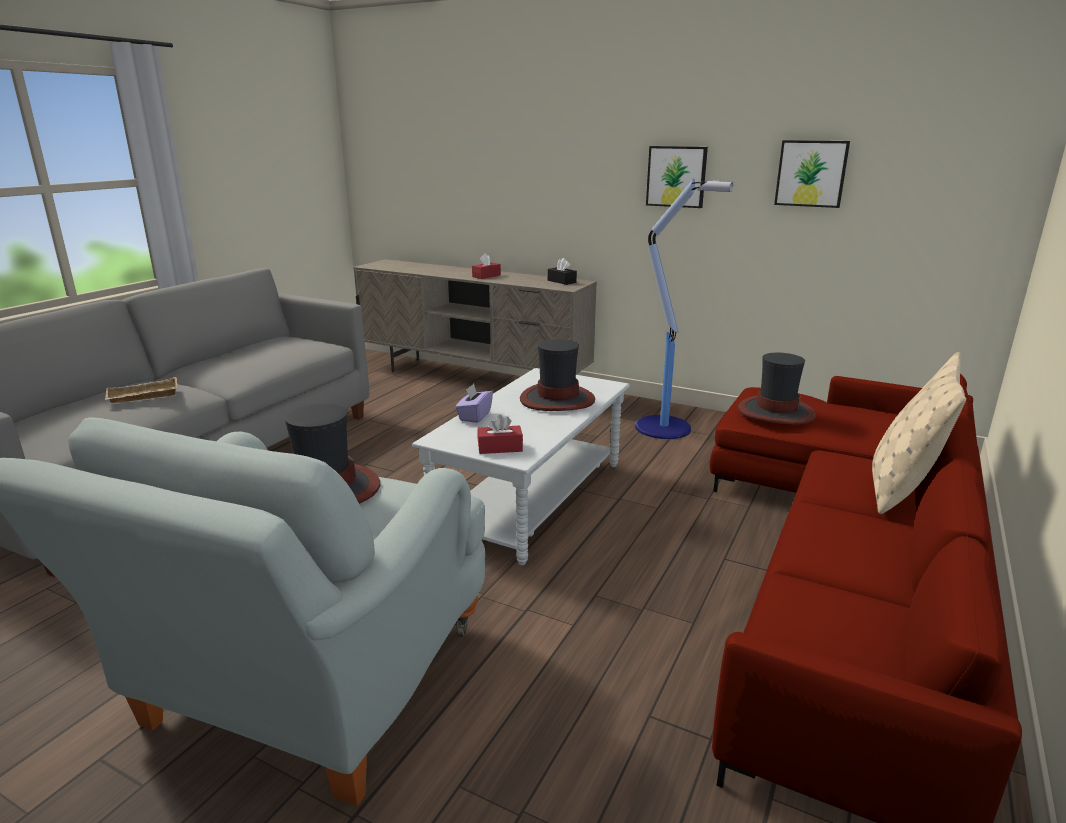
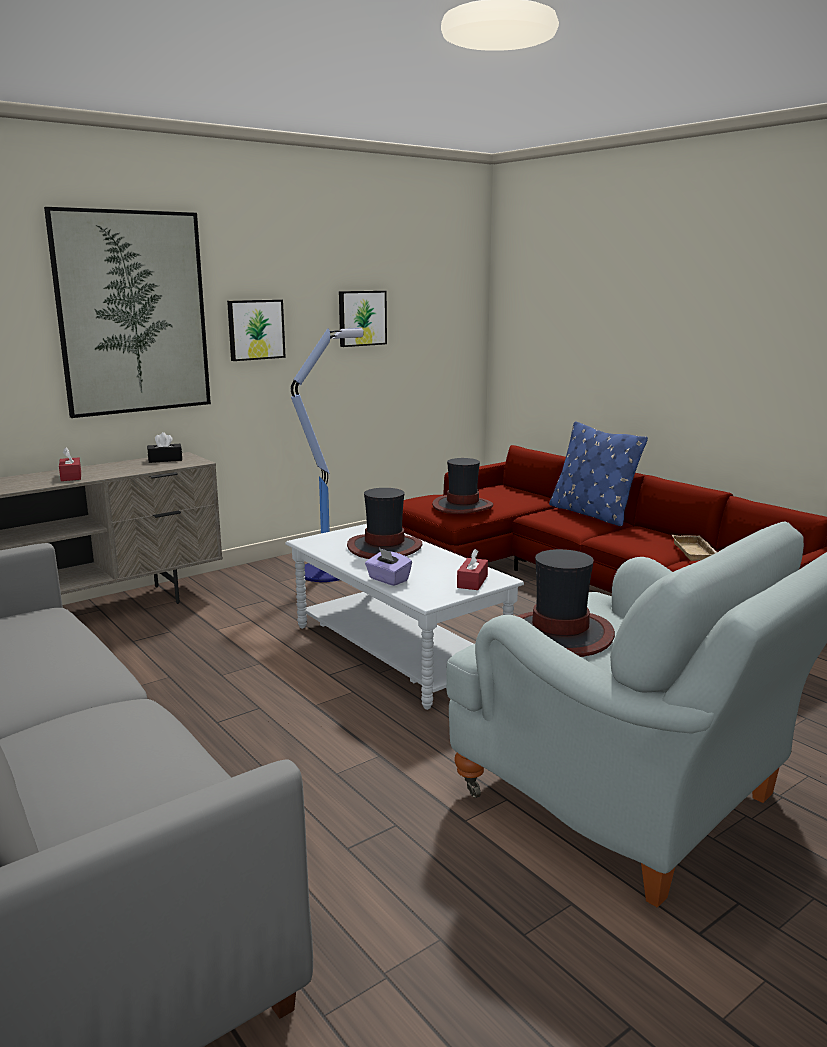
camera: 65 degrees left, 5 degrees down
(142, 396) = (113, 735): beige tray -> beige tray (696, 552)
(567, 153) = (133, 313): none -> picture
(902, 487) = (591, 513): beige pillow -> blue pillow

